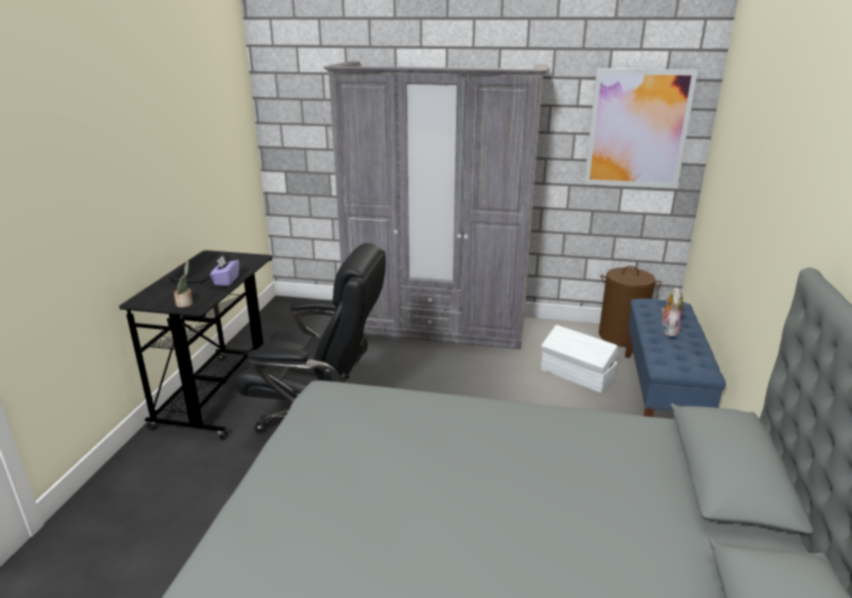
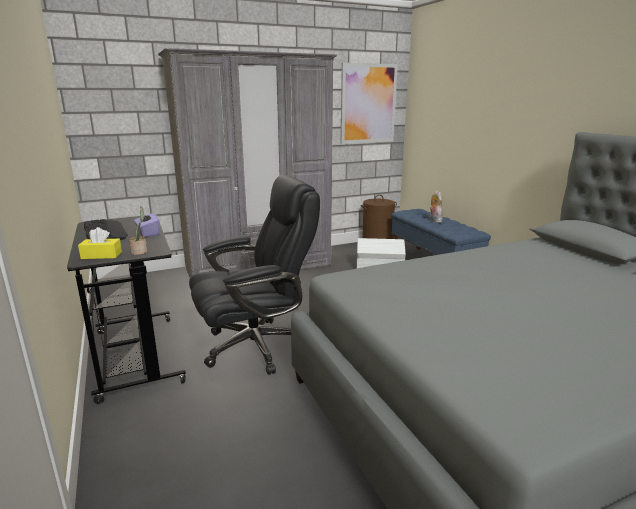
camera: 35 degrees left, 5 degrees down
(156, 299) = (101, 255): none -> yellow tissue box

